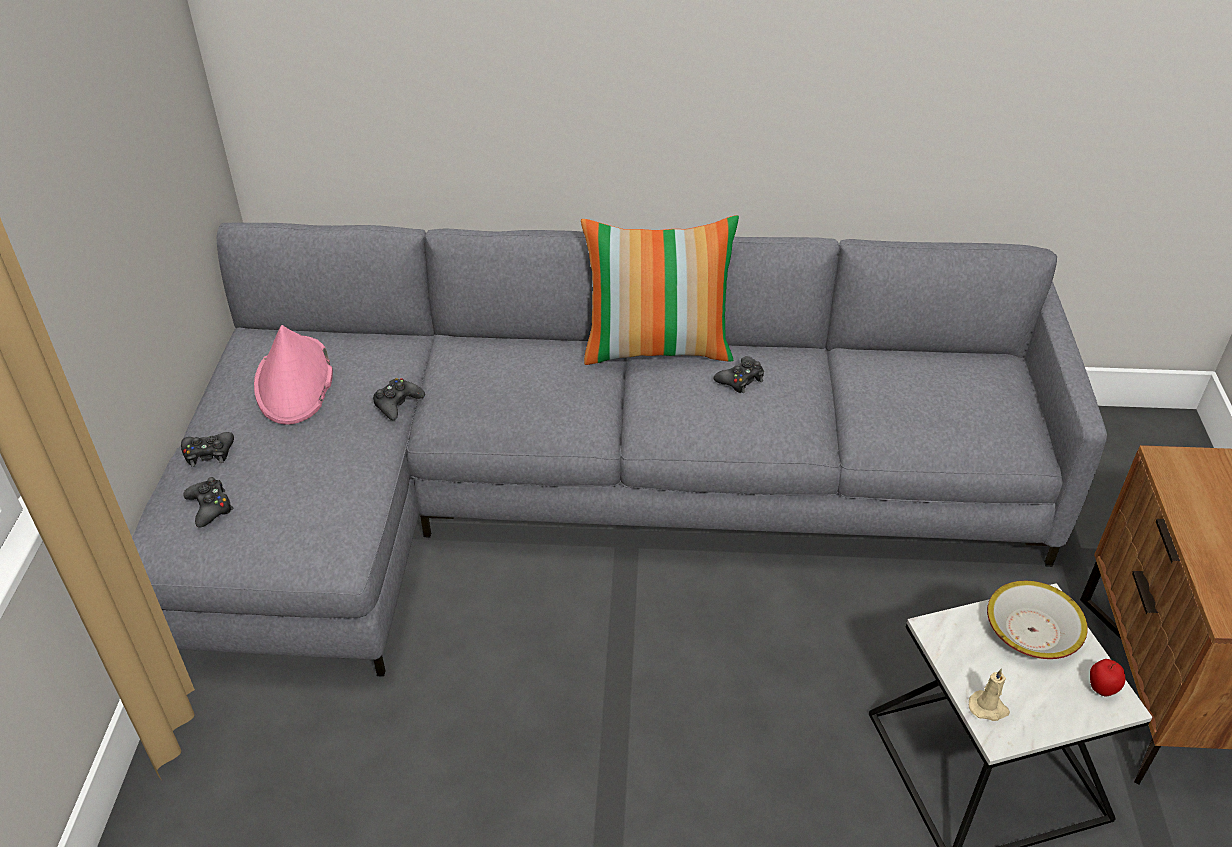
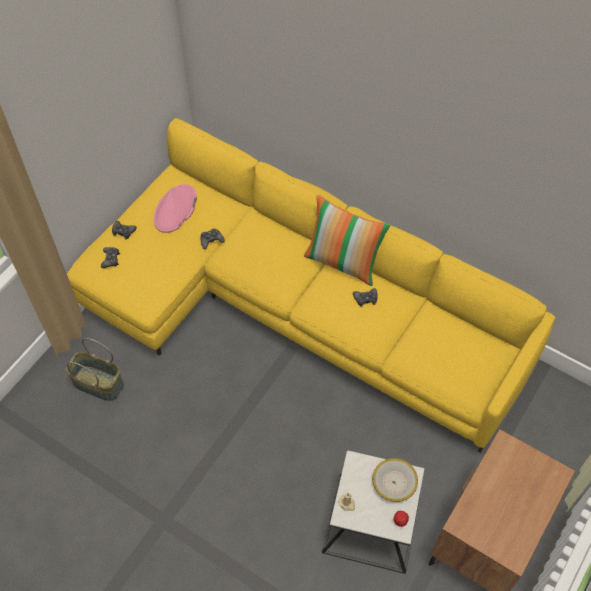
camera: 30 degrees right, 15 degrees up
(281, 790) = (97, 384): none -> basket
(570, 493) = (287, 305): grey sofa -> yellow sofa

